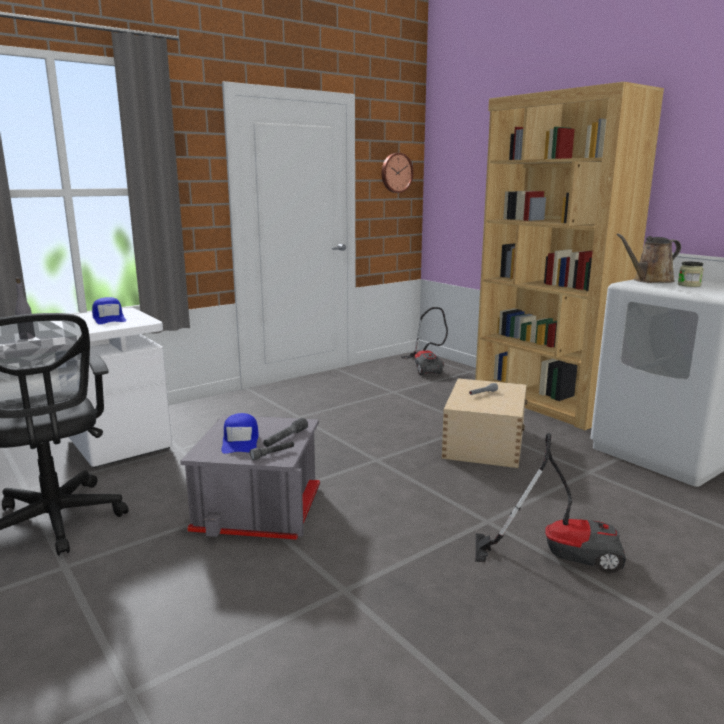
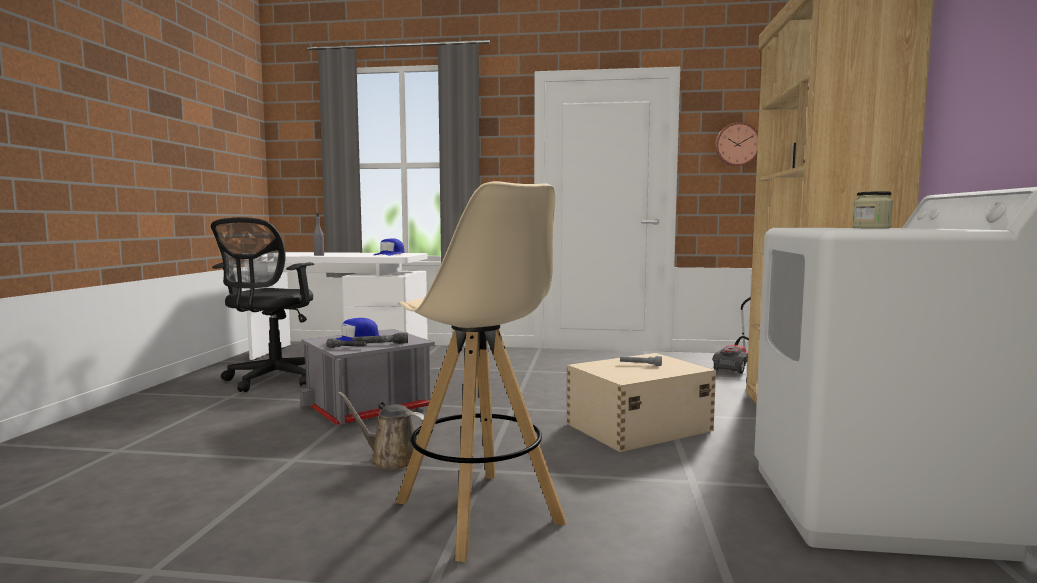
camera: 45 degrees right, 10 degrees down
(559, 553) = (479, 513): vacuum cleaner -> beige stool
(650, 280) = (840, 227): brown watering can -> brown watering can (390, 460)

